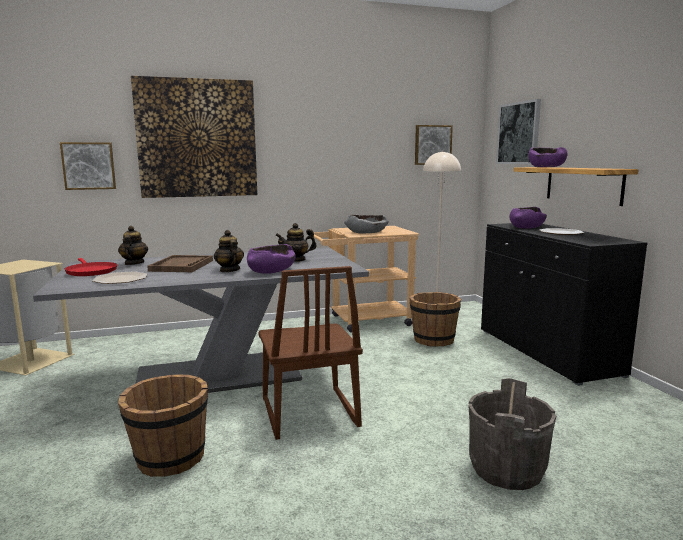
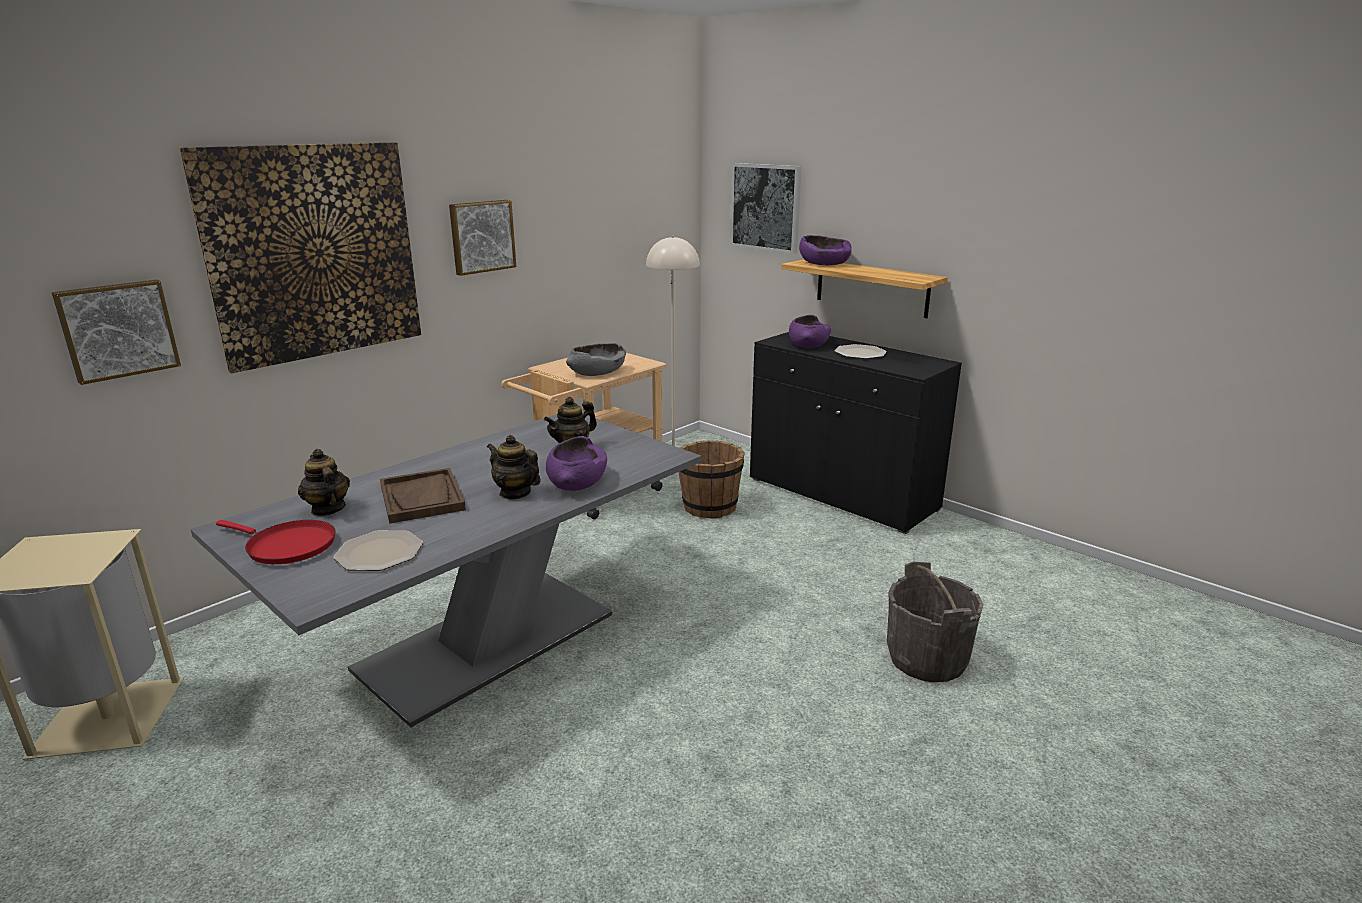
camera: 30 degrees left, 10 degrees up
(169, 458) = (570, 787): brown bucket -> none
(308, 413) = (670, 662): brown chair -> none
(432, 145) = (644, 221): picture -> picture (481, 236)

